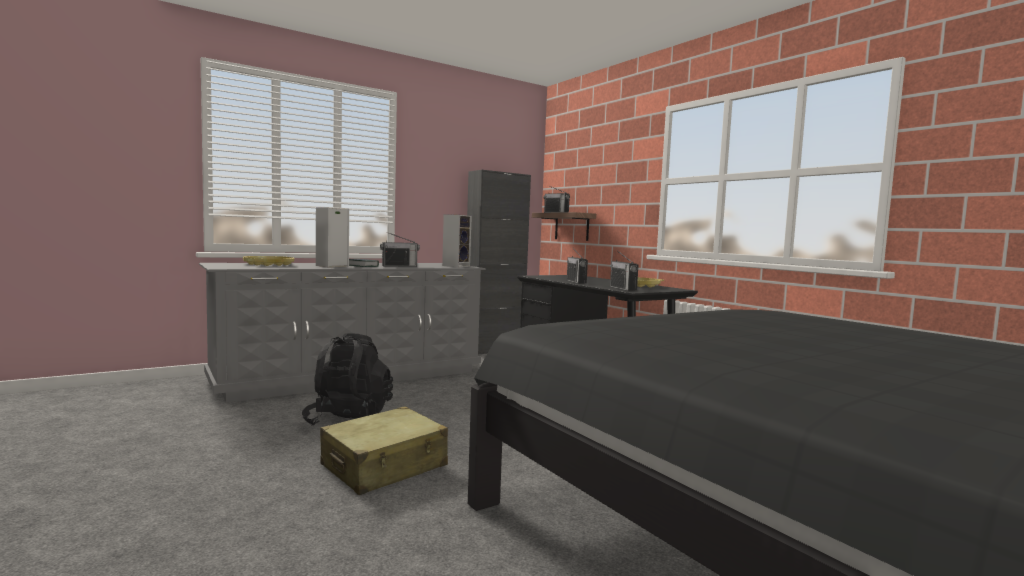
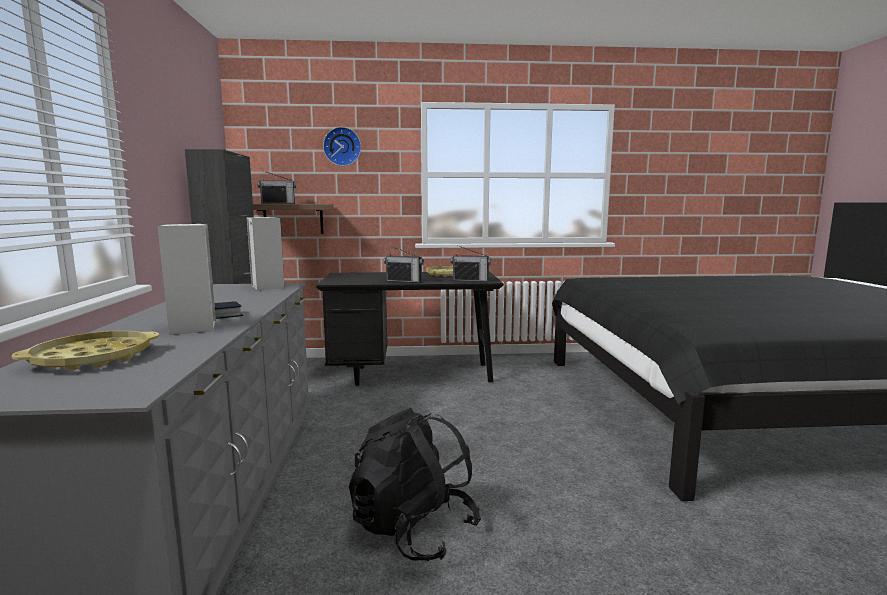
camera: 60 degrees left, 5 degrees up
(384, 466) = (580, 529): beige suitcase -> none
(399, 266) = (242, 303): radio -> none
(606, 160) = (342, 146): none -> wall clock

